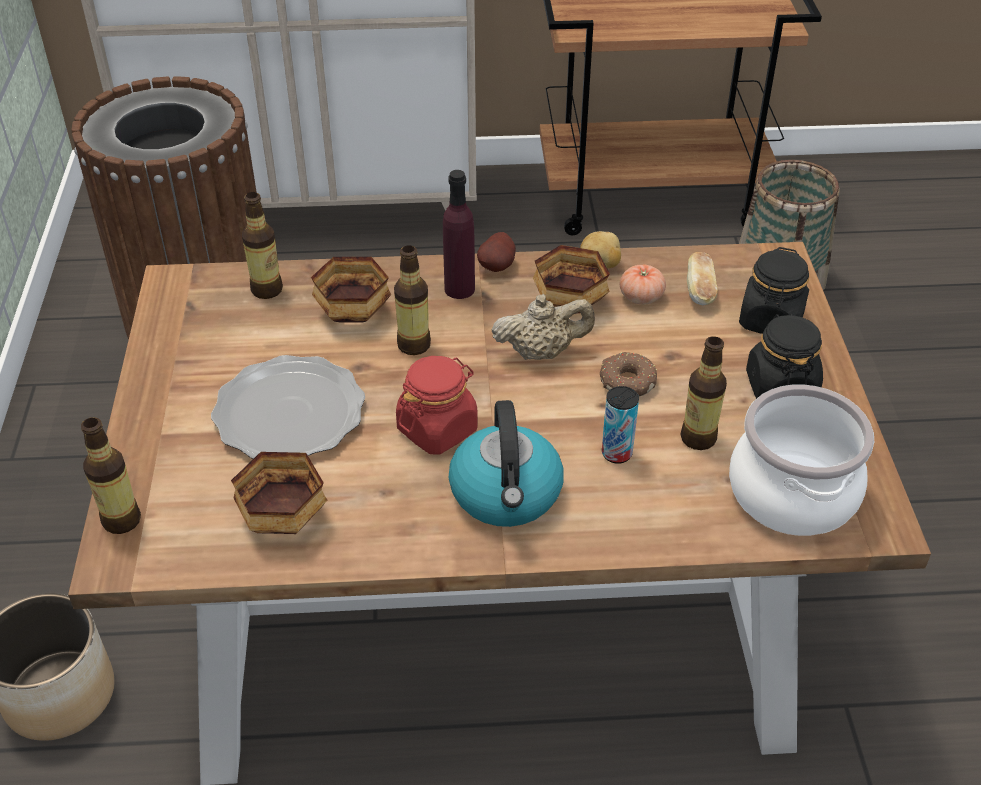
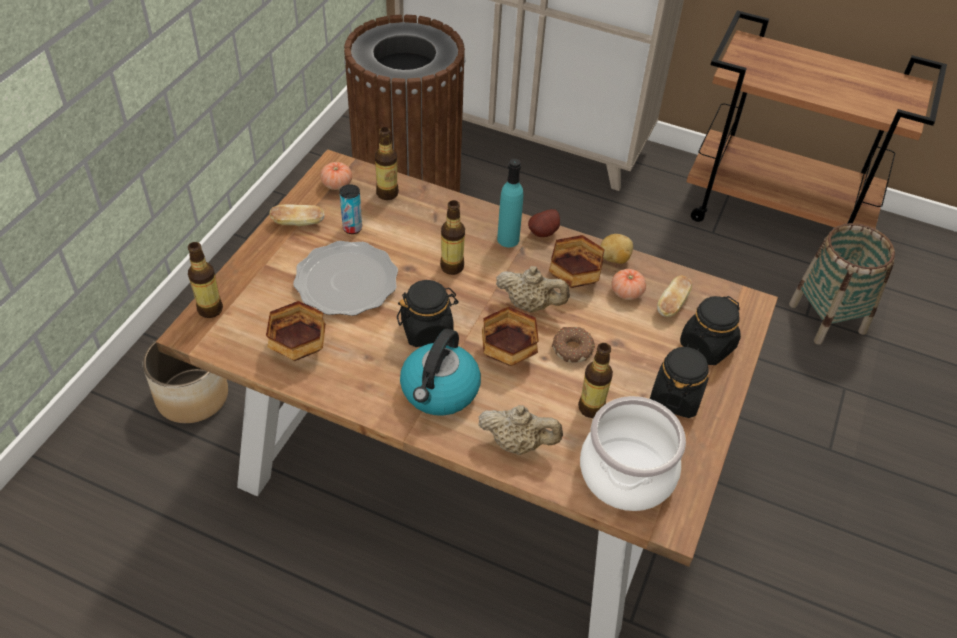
camera: 25 degrees right, 5 degrees up
(171, 367) = (298, 223): none -> bread
(191, 302) = (337, 184): none -> tomato
(353, 315) = (428, 231): bowl -> bowl (508, 354)
(437, 429) = (427, 330): red jar -> black jar
(459, 289) = (508, 239): purple bottle -> turquoise bottle
(616, 453) = (529, 395): can -> can (352, 228)
(646, 514) = (518, 443): none -> beige teapot

